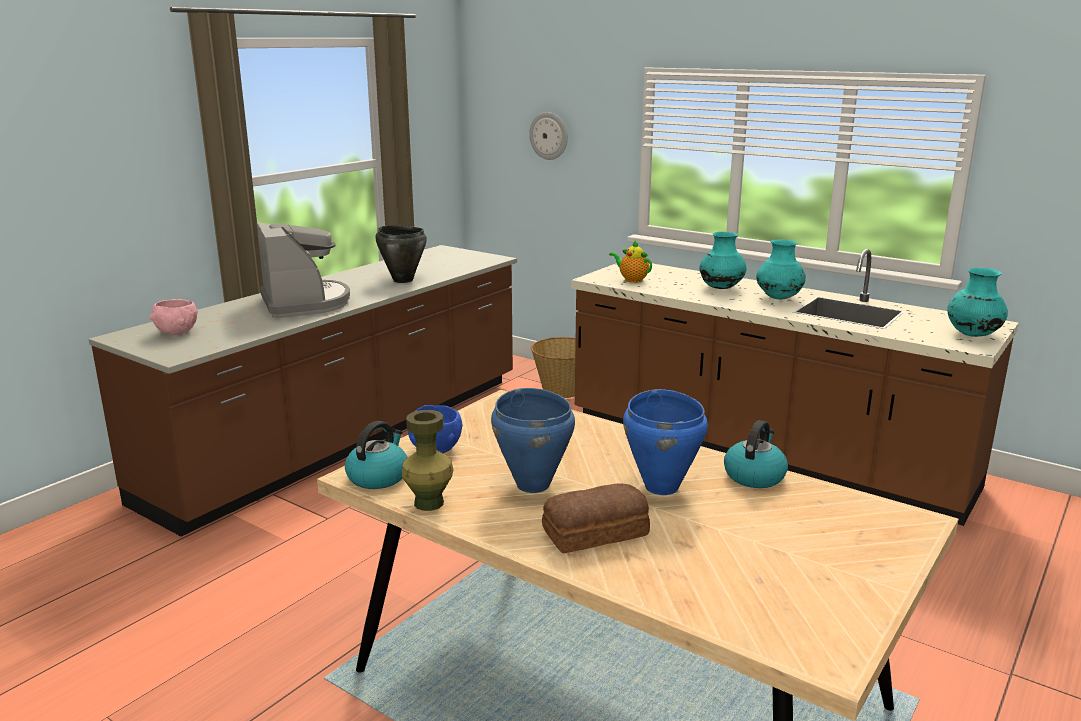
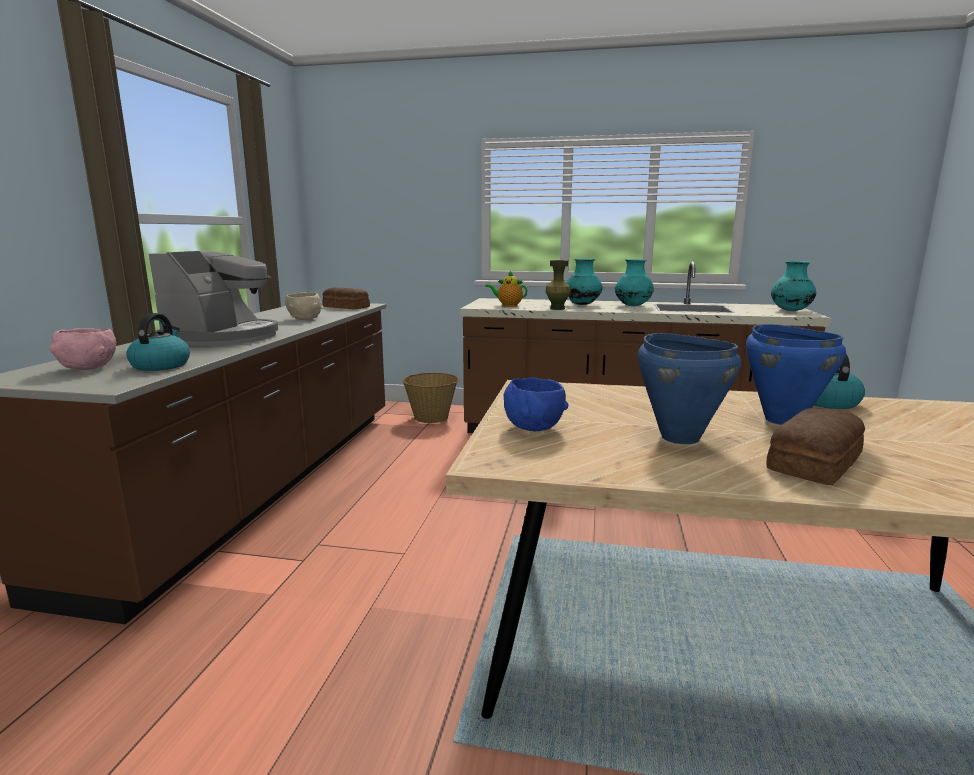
camera: 25 degrees left, 5 degrees down
(305, 303) = (224, 338): coffee machine -> coffee machine turned 60 degrees clockwise
(378, 477) = (515, 459): kettle -> kettle (161, 365)
(403, 280) = (305, 319): black cooking pot -> beige bowl
(429, 503) = (614, 471): green vase -> green vase (557, 308)
(467, 261) = (346, 307): none -> bread
(549, 135) = (392, 203): wall clock -> none

